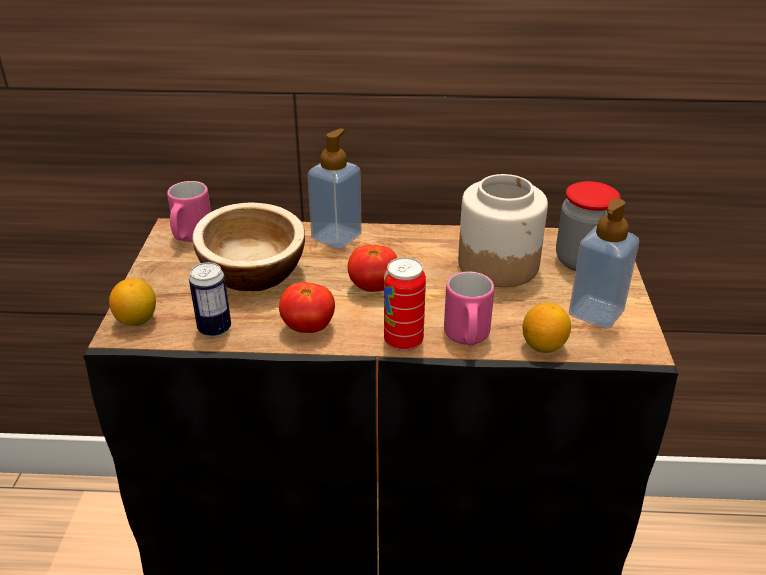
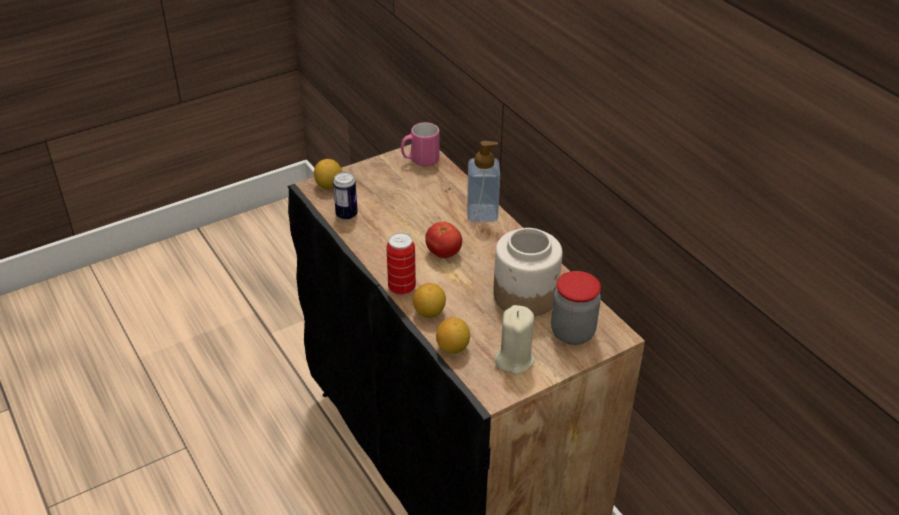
camera: 55 degrees right, 5 degrees up
(253, 273) = (409, 201): bowl -> none
(308, 327) = (380, 247): tomato -> none
(467, 338) = (429, 312): pink mug -> lemon
(596, 312) = (514, 360): soap dispenser -> beige candle

